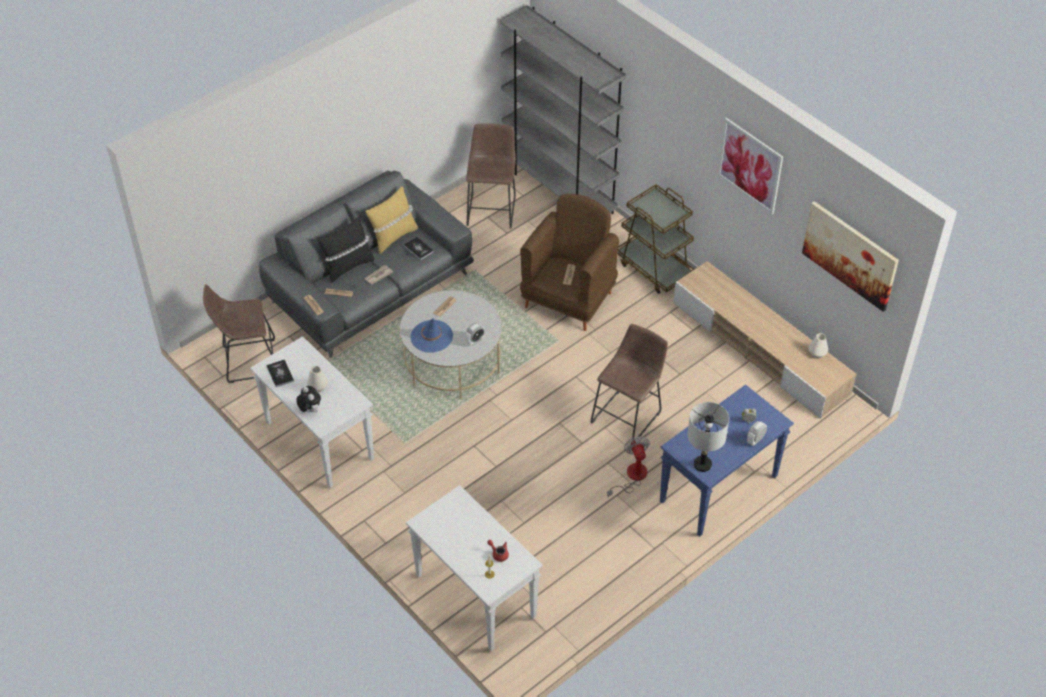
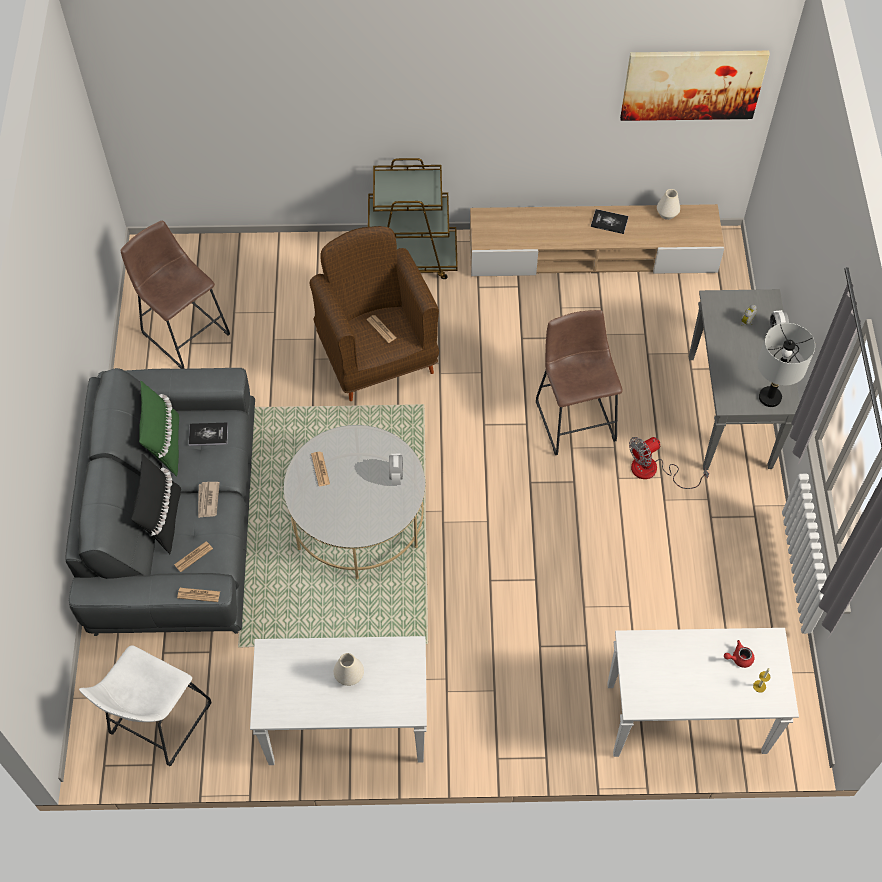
camera: 50 degrees left, 10 degrees up
(247, 361) = (157, 723): brown stool -> white stool
(280, 373) = (291, 702): book -> book (609, 222)
(310, 410) = (375, 707): plush toy -> none
(393, 237) = (165, 446): yellow pillow -> green pillow
(431, 336) = (350, 512): blue hat -> none
(559, 190) = (221, 256): grey bookcase -> none
(632, 477) = (653, 471): fan -> fan turned 60 degrees counterclockwise
(718, 490) = (730, 413): blue console table -> grey console table
(750, 165) = (519, 64): picture -> none

